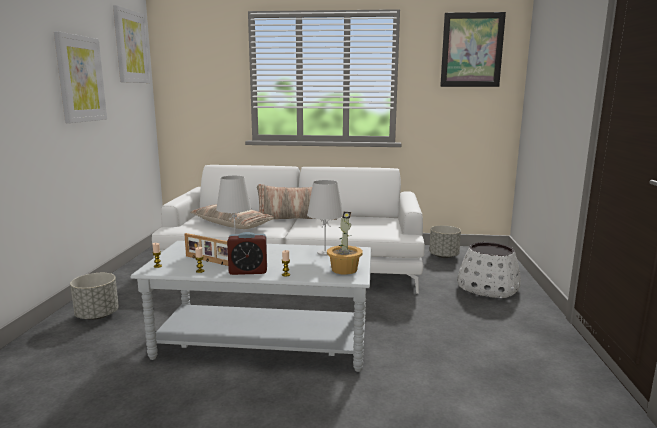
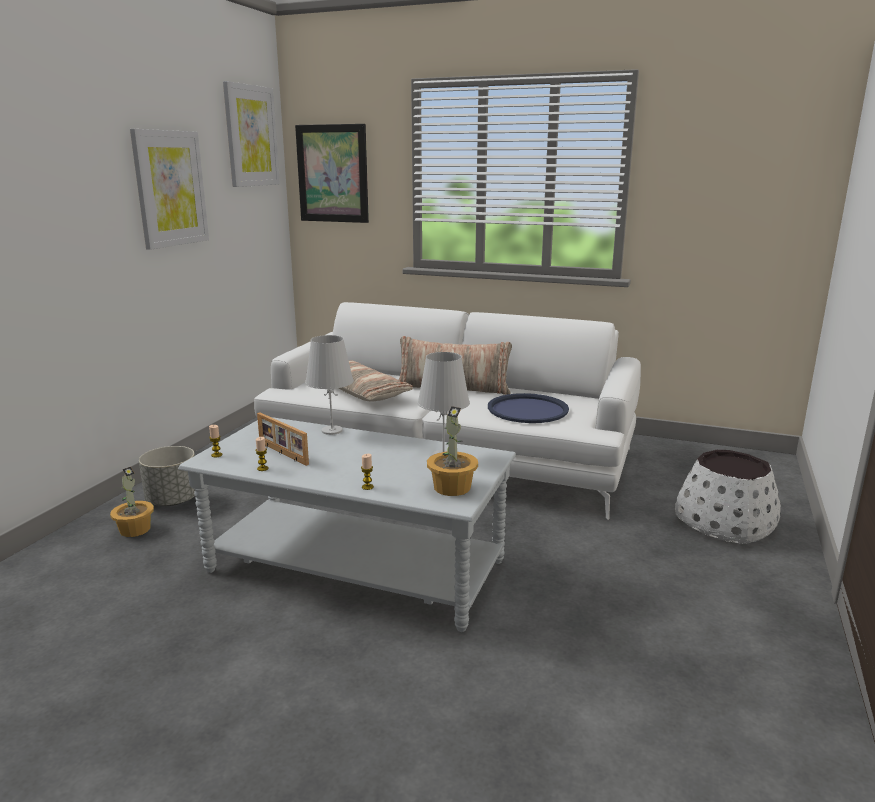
camera: 15 degrees right, 5 degrees up
(74, 338) = (135, 529): none -> potted plant
(248, 271) = (322, 476): alarm clock -> none
(355, 226) = (527, 410): none -> blue tray
(444, 256) = (681, 459): grey planter -> none
(472, 50) = (755, 134): picture -> picture (332, 174)

